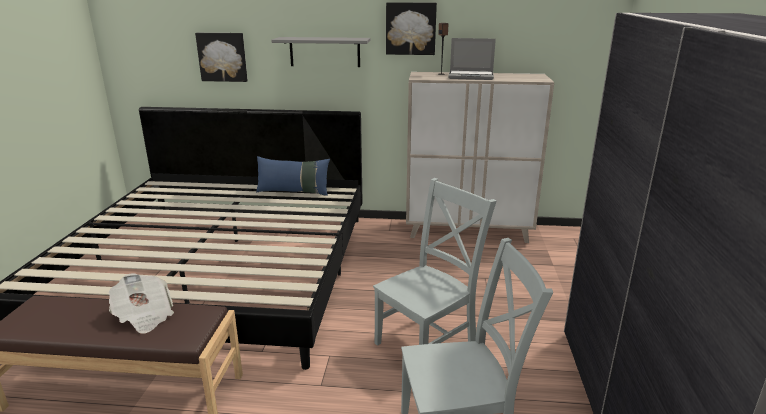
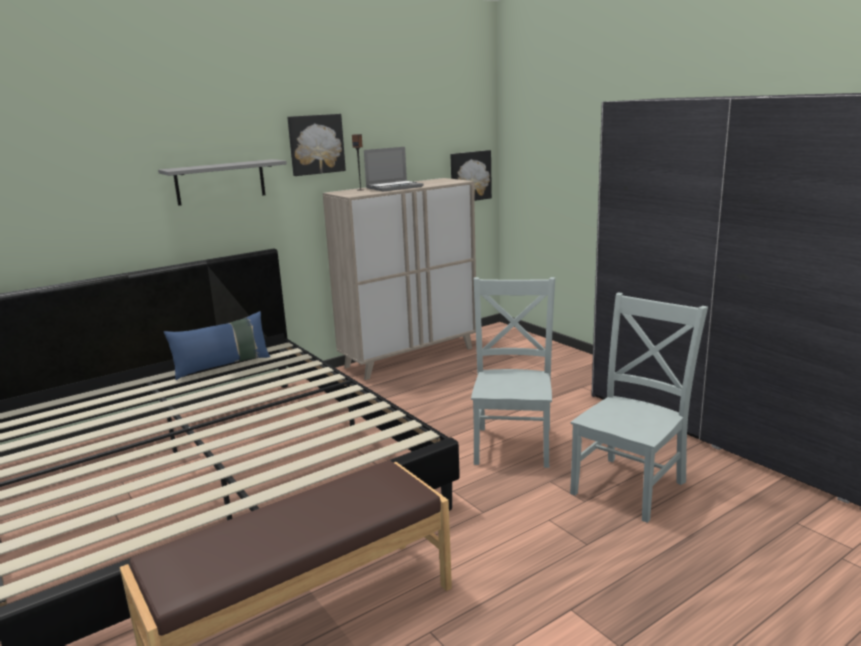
camera: 40 degrees left, 5 degrees down
(144, 316) = (327, 501): newspaper -> none
(222, 57) = (75, 206): picture -> picture (469, 176)

